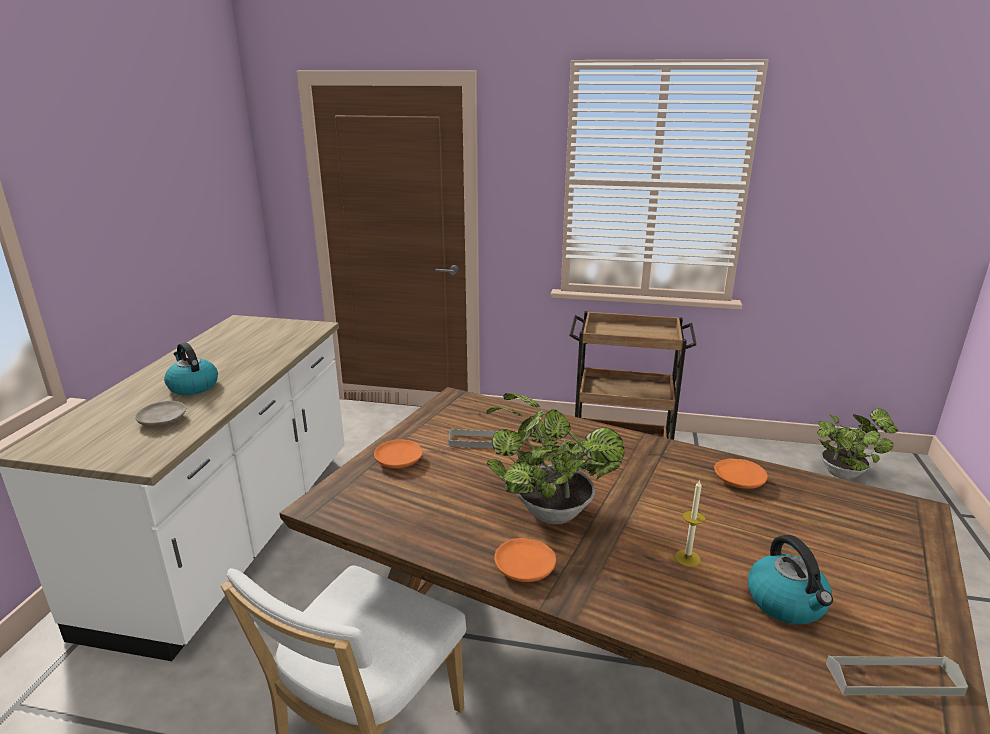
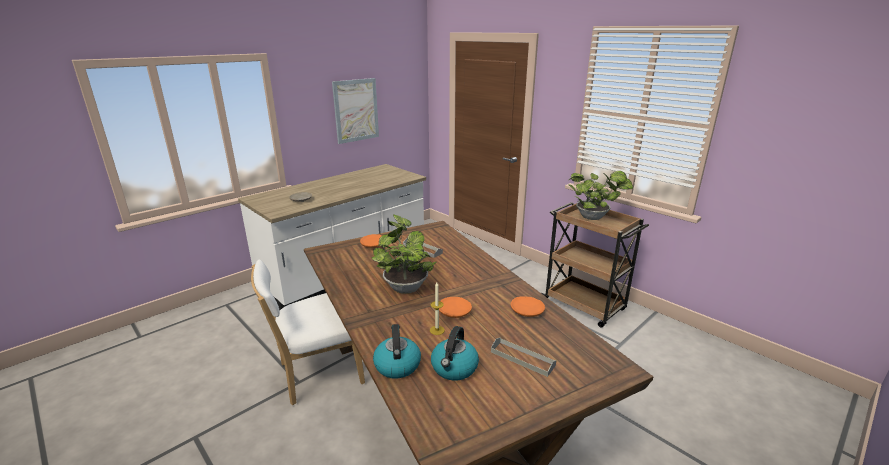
camera: 35 degrees right, 0 degrees up
(161, 223) = (356, 110): none -> picture
(193, 386) = (328, 190): kettle -> kettle (397, 365)
(525, 568) = (360, 303): orange plate -> orange plate (455, 312)
(844, 473) = (757, 380): potted plant -> potted plant (594, 218)
(893, 679) = (451, 420): grey tray -> grey tray (522, 358)

